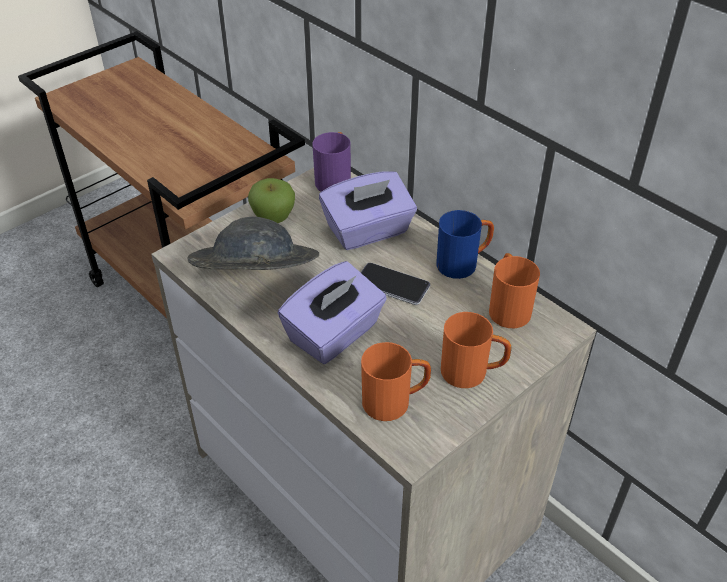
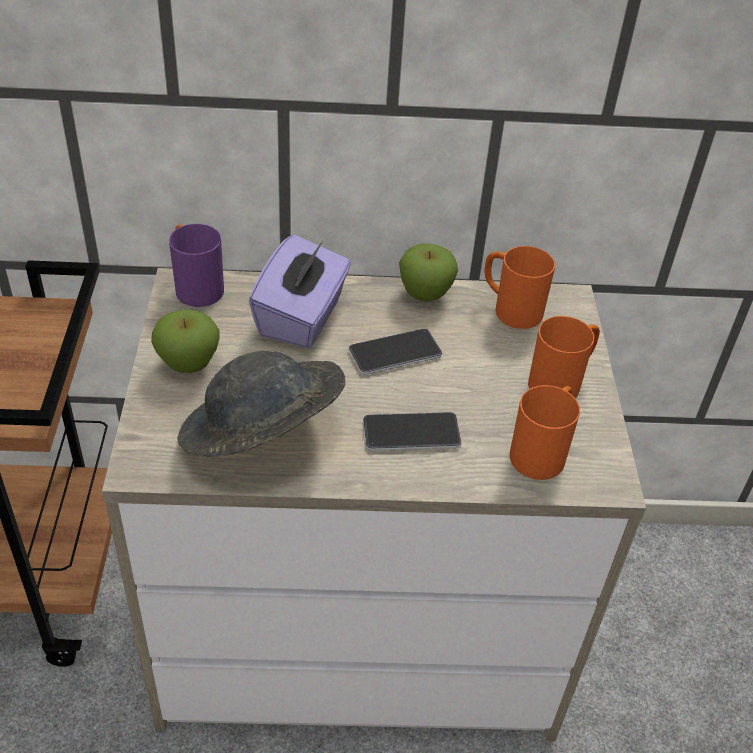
camera: 50 degrees left, 0 degrees up
(334, 334) = (411, 433): purple tissue box -> phone
(463, 263) = (425, 294): blue mug -> apple

